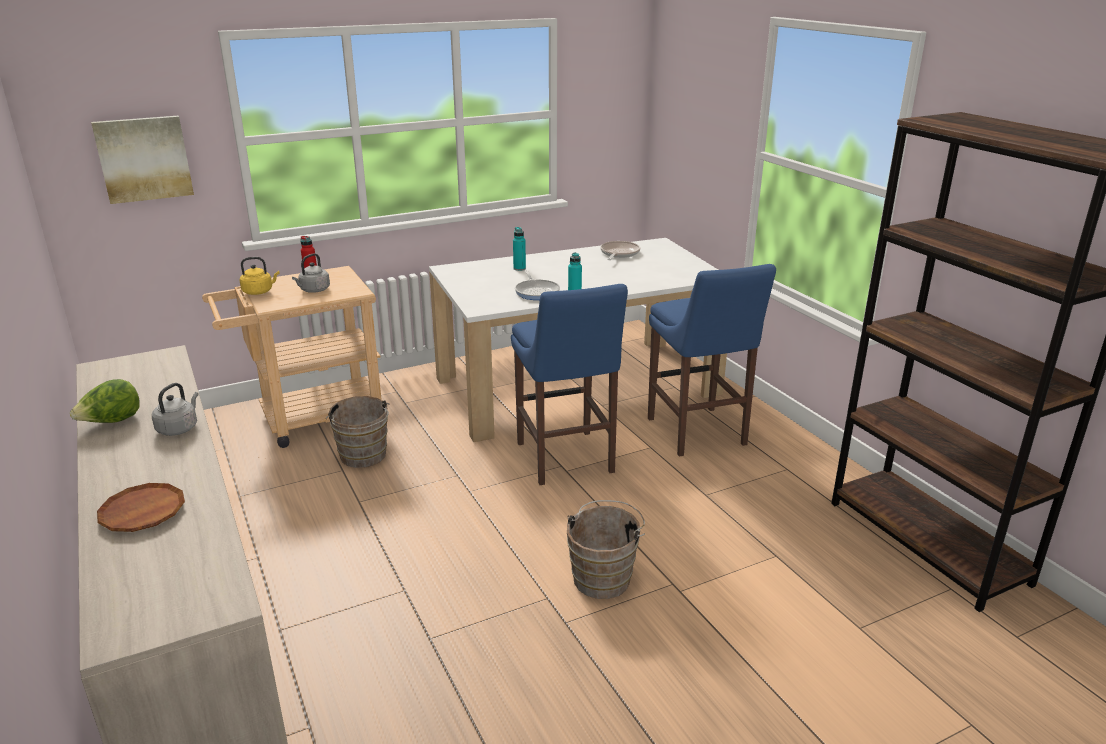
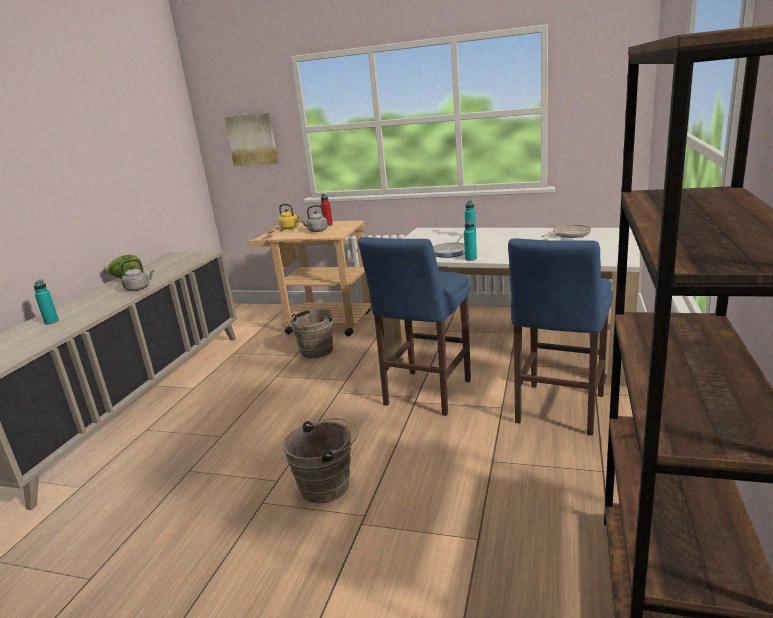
camera: 45 degrees right, 5 degrees down
(143, 512) = (51, 322): brown plate -> turquoise bottle

